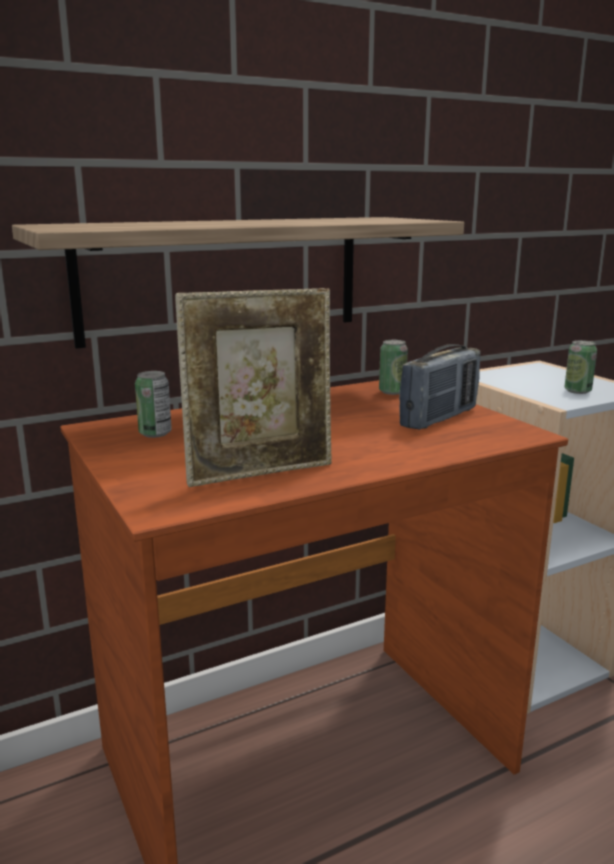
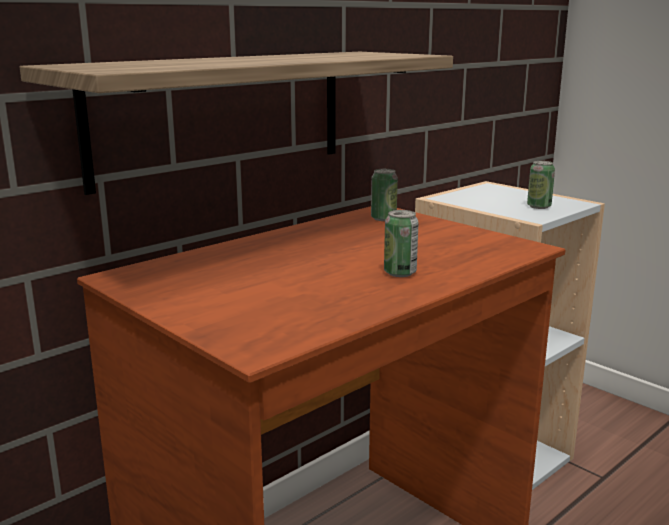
camera: 15 degrees left, 0 degrees up
(155, 433) = (187, 277): can -> can (400, 273)
(261, 472) = (325, 304): picture frame -> none
(439, 418) = (445, 239): radio -> none

